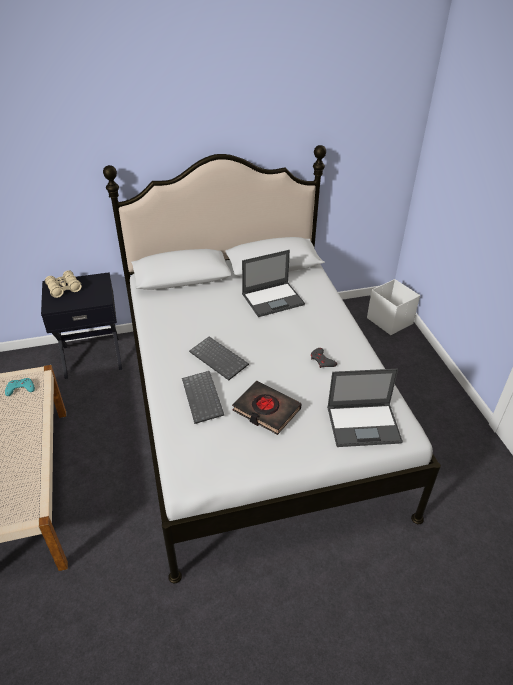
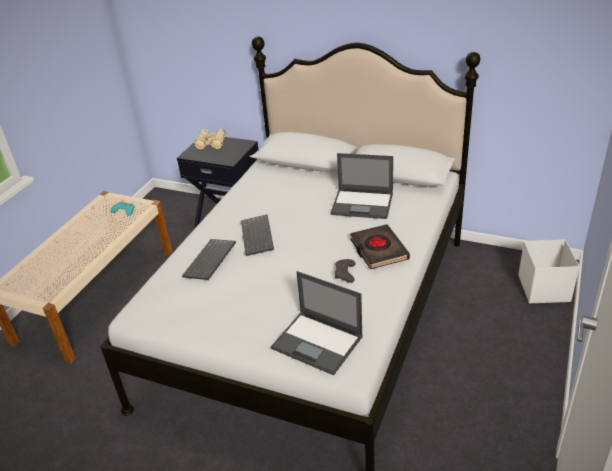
camera: 40 degrees right, 5 degrees down
(266, 410) = (247, 292): black book -> black book (378, 250)

